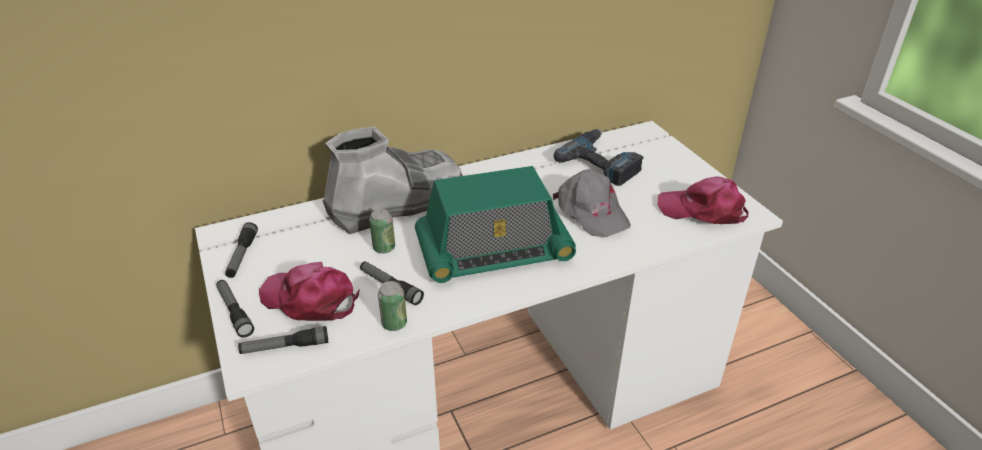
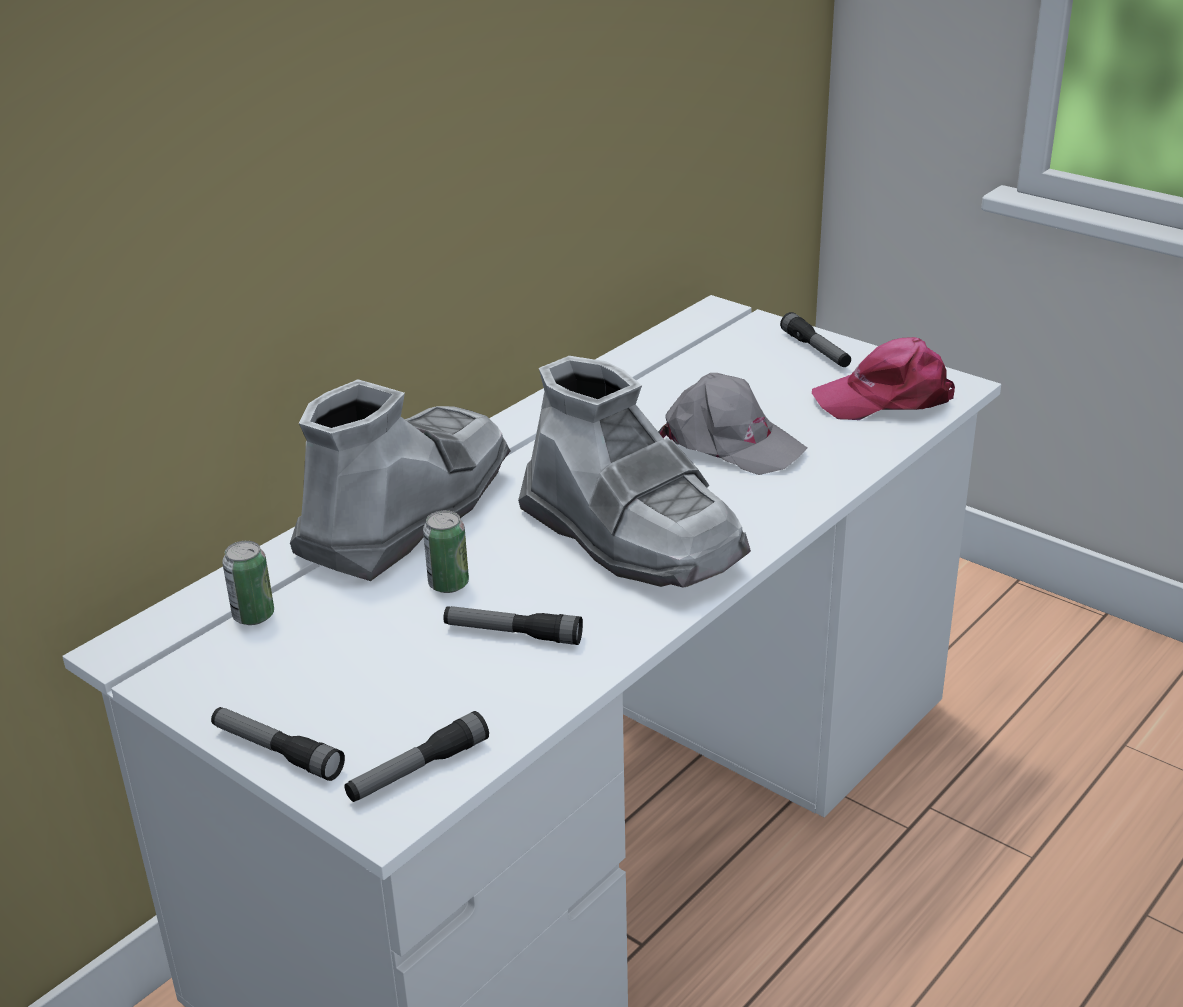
camera: 25 degrees left, 5 degrees down
(242, 256) = (203, 669): flashlight -> flashlight (816, 350)
(310, 299) = (393, 692): pink cap -> none
(394, 324) = (567, 680): can -> can (253, 616)
(493, 252) = (631, 538): radio -> grey boot
(602, 162) = (687, 371): power drill -> none

